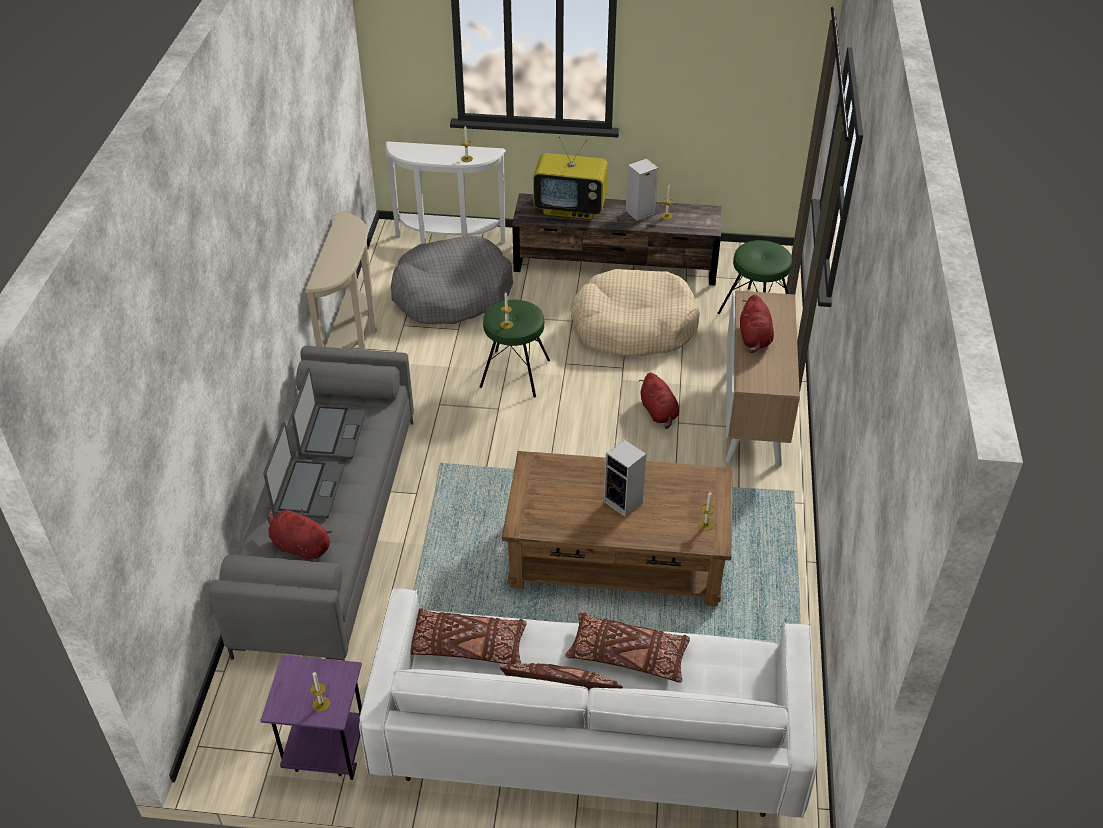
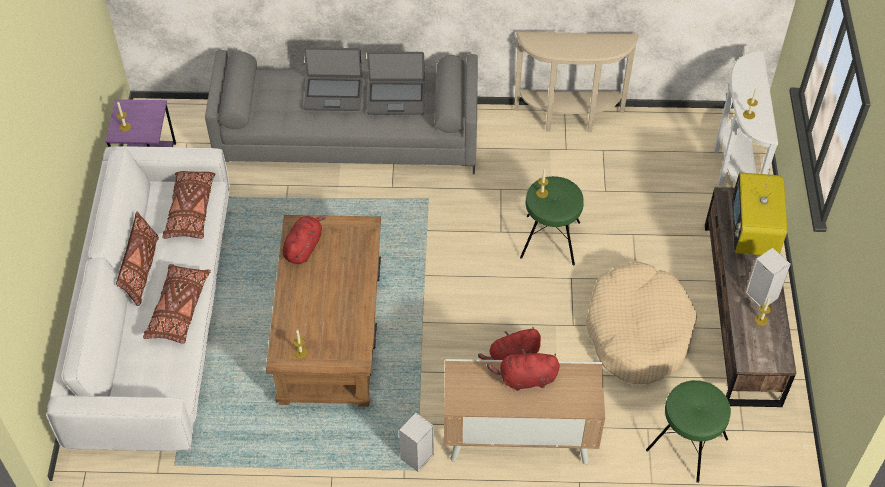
camera: 85 degrees right, 10 degrees up
(299, 546) = (277, 99): red plush toy -> red plush toy (304, 247)
(451, 294) = (656, 180): grey dog bed -> none
(624, 502) = (324, 293): speaker -> speaker (417, 458)

